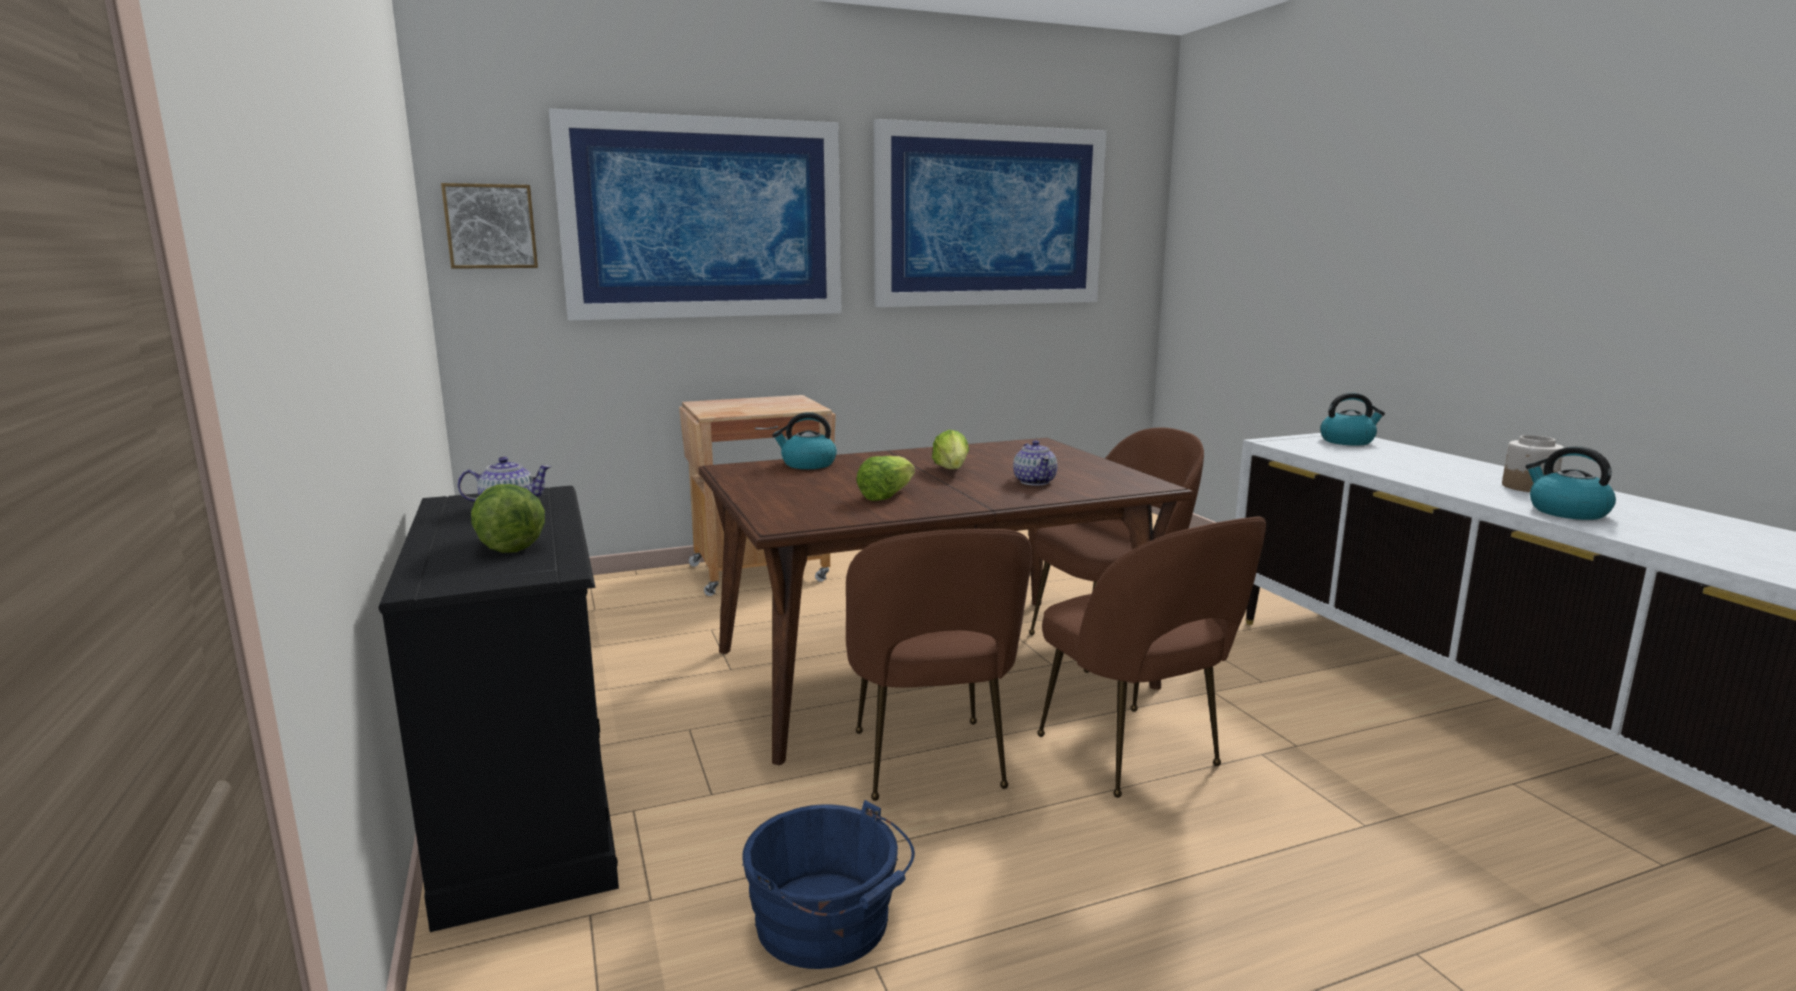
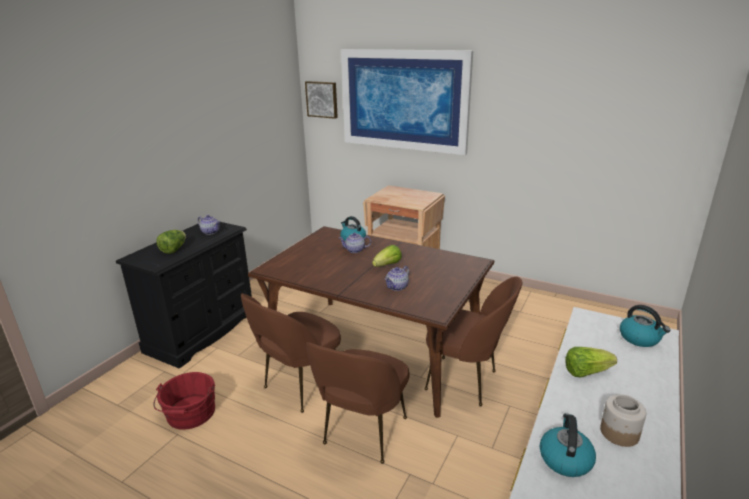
camera: 50 degrees right, 10 degrees up
(828, 925) = (190, 414): blue bucket -> red bucket
(853, 471) = (355, 250): none -> teapot
(886, 496) = (328, 269): lettuce -> lettuce (586, 372)
(990, 217) = (570, 107): picture -> none

